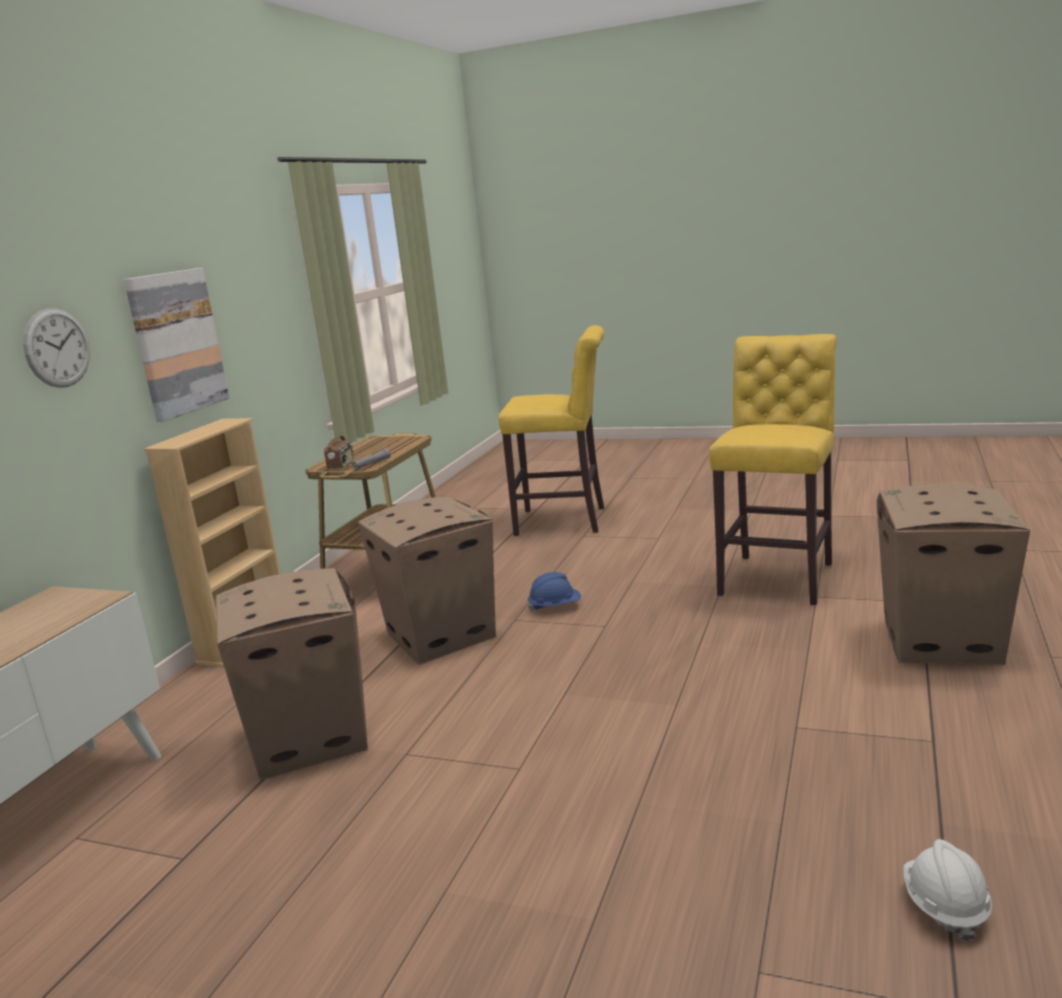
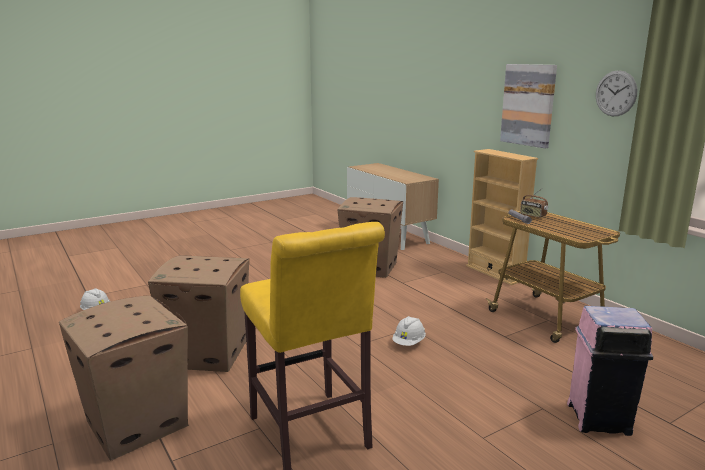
camera: 125 degrees right, 0 degrees up
(57, 348) = (470, 89): wall clock -> wall clock (616, 93)
(440, 635) = (424, 307): cardboard box -> cardboard box (209, 354)
(555, 607) = (409, 343): blue hard hat -> white hard hat
(566, 521) = (600, 419): yellow stool -> pink trash can

